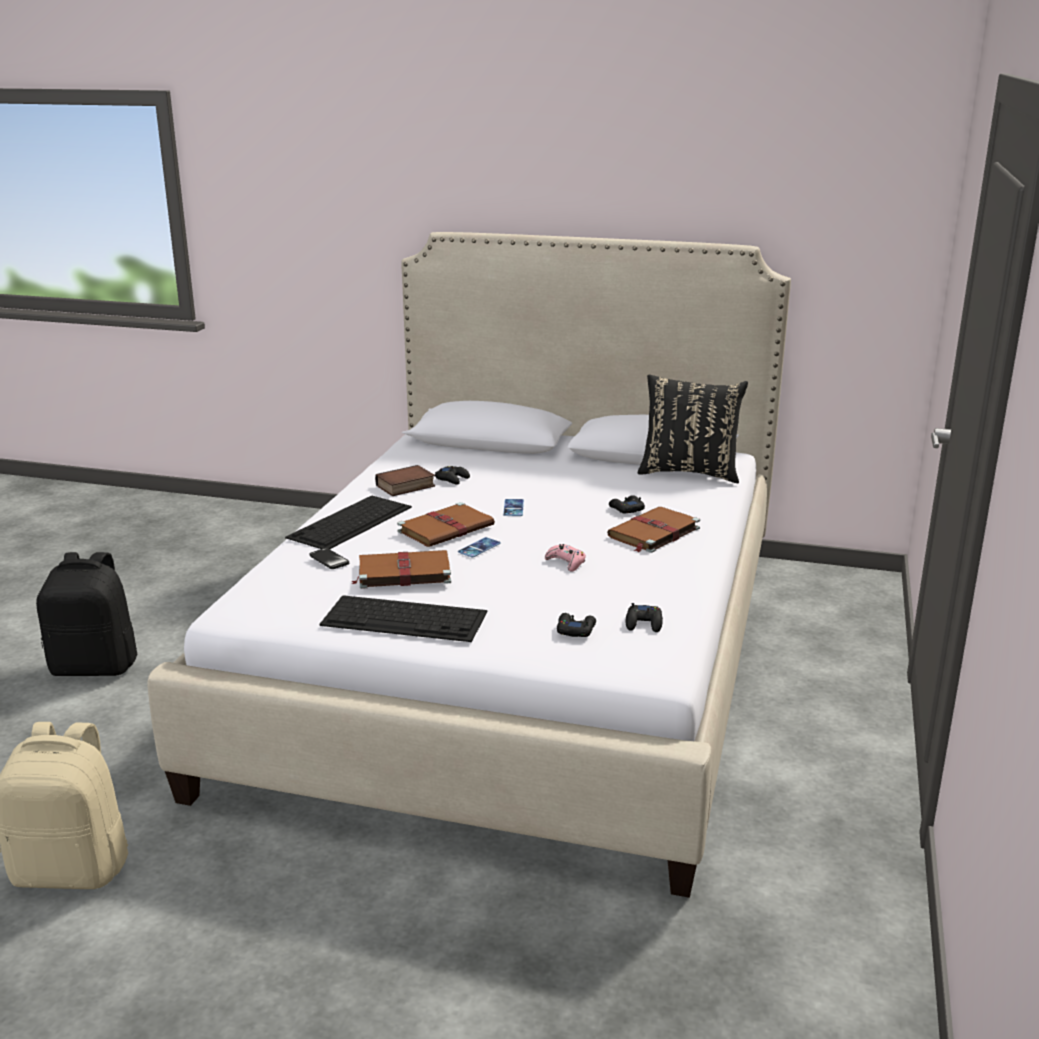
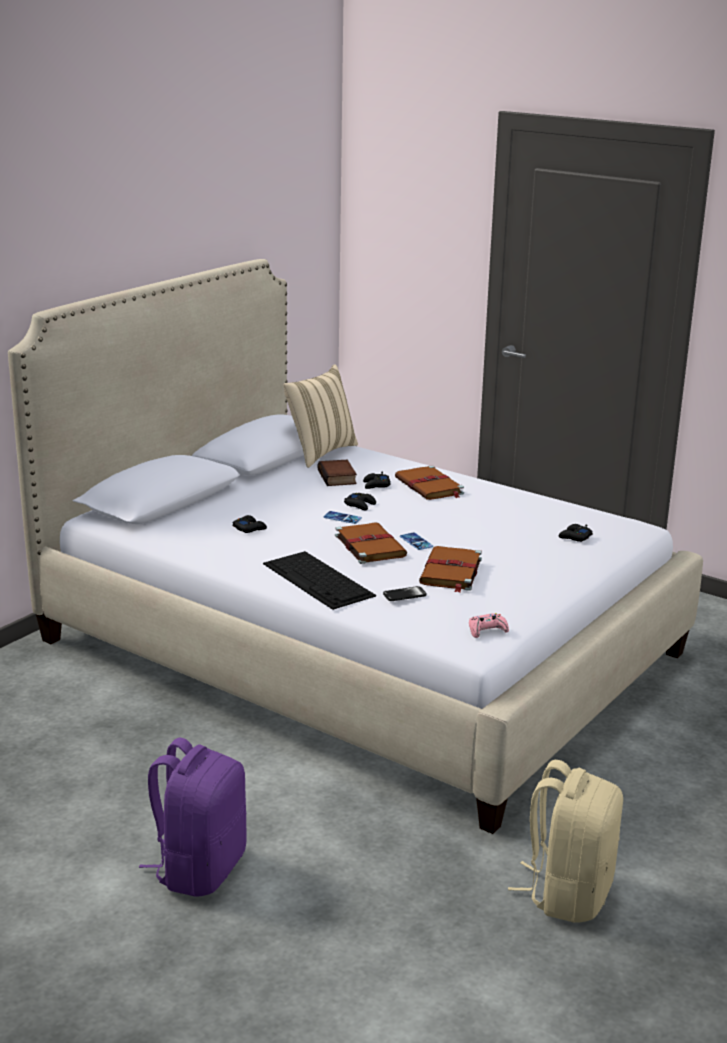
camera: 70 degrees left, 0 degrees up
(95, 666) = (199, 869): black backpack -> purple backpack
(405, 486) = (249, 548): book -> book (338, 477)
(406, 618) = (529, 583): keyboard -> none
(566, 562) = (461, 521): pink game controller -> pink game controller (487, 630)
(644, 623) = (574, 518): black game controller -> black game controller (360, 505)
(689, 472) = (320, 453): black pillow -> beige pillow

